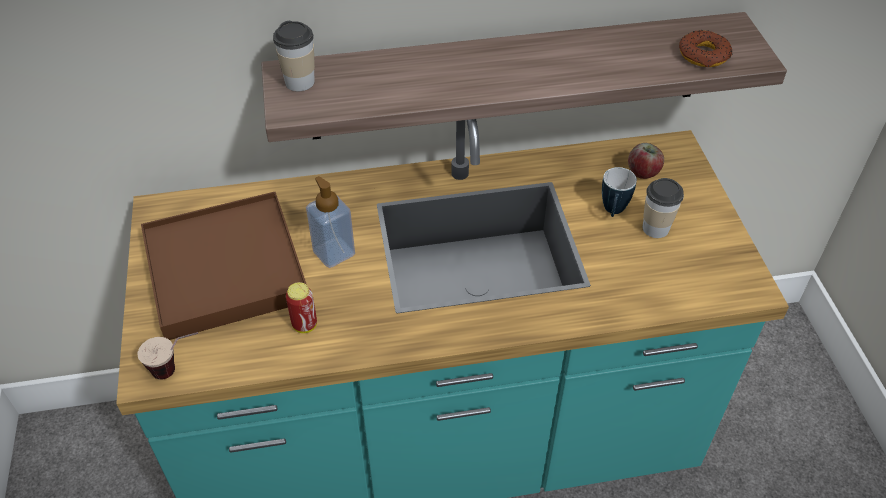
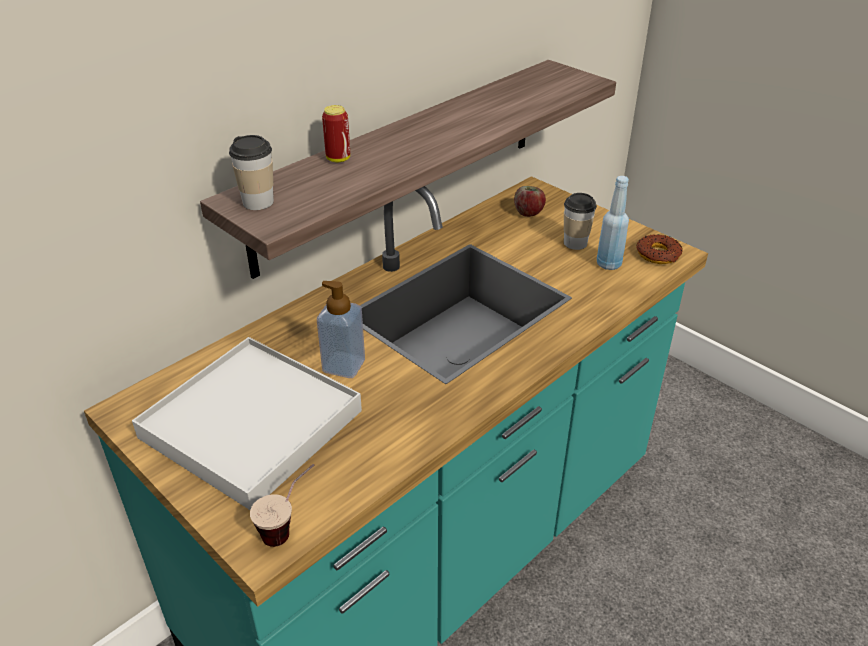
camera: 35 degrees left, 10 degrees down
(225, 269) = (251, 425): brown tray -> white tray
(304, 325) = (376, 430): can -> can (338, 159)
(613, 212) = (535, 245): mug -> none
(665, 268) = (608, 264): none -> blue bottle
(703, 55) = (554, 89): donut -> donut (658, 254)

